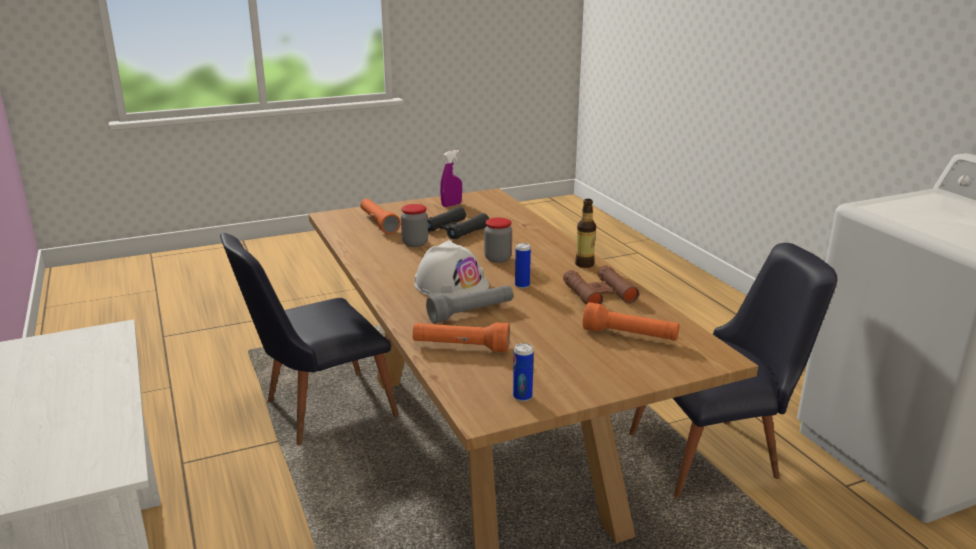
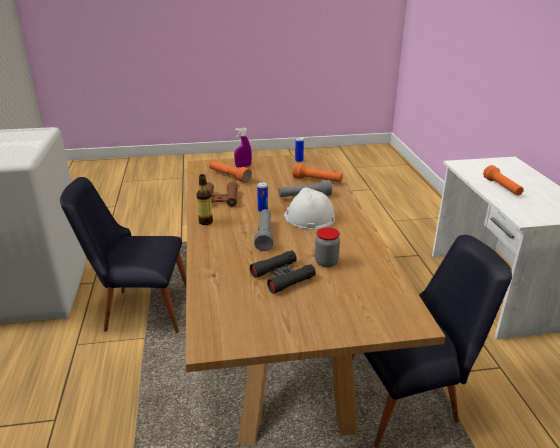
camera: 165 degrees left, 5 degrees up
(378, 223) = (359, 299): orange flashlight -> orange flashlight (502, 188)
(451, 205) = (269, 325): purple spray bottle -> purple spray bottle (243, 166)
(498, 258) = (264, 235): jar -> grey flashlight

